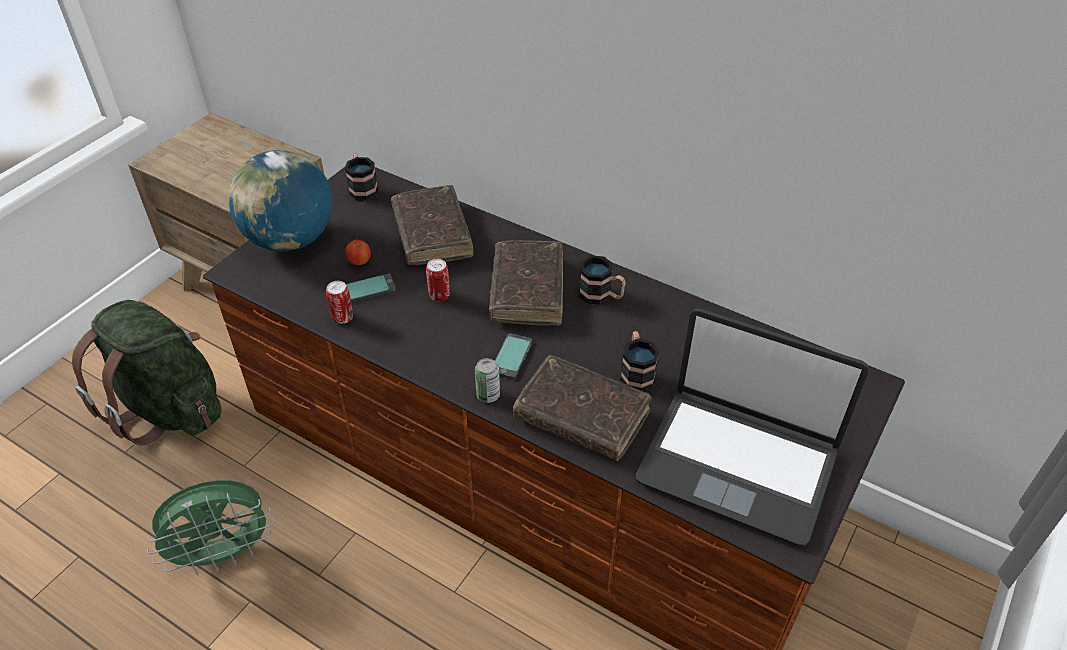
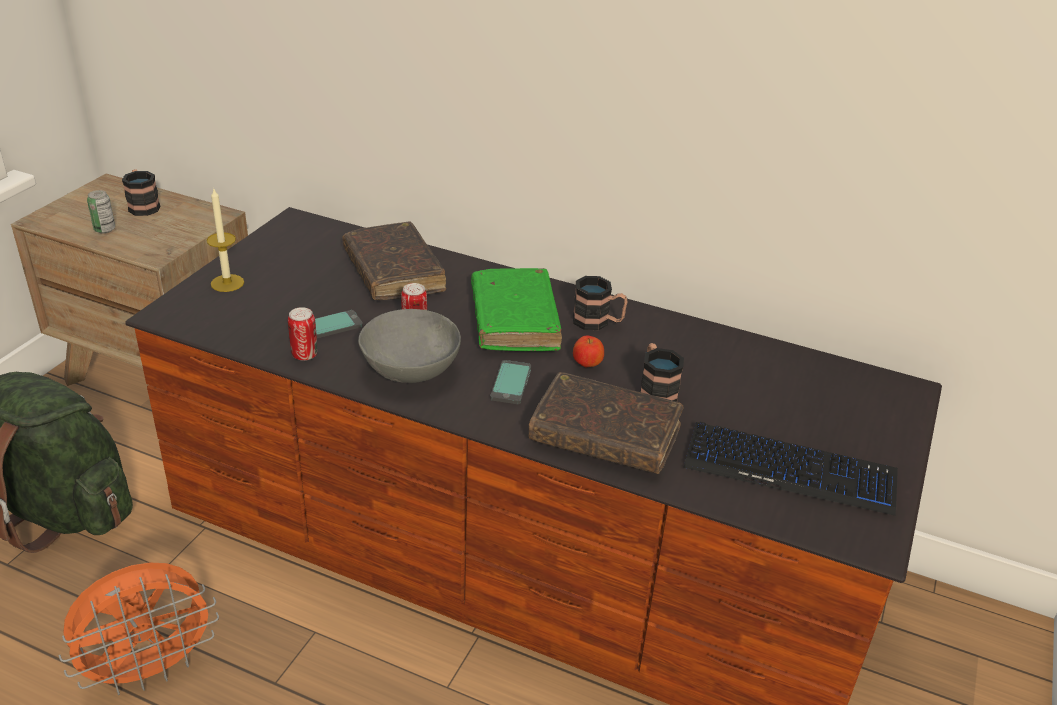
camera: 10 degrees left, 10 degrees down
(224, 554) = (150, 670): green fan -> orange fan
(290, 239) = (227, 283): globe -> candle
(359, 262) = (314, 301): apple -> apple (587, 364)
(362, 188) = (304, 233): mug -> mug (143, 205)
(428, 339) = (411, 370): none -> grey bowl
(488, 395) = (492, 421): can -> can (104, 229)
(527, 291) = (514, 321): brown book -> green book
(737, 464) = (790, 470): laptop -> keyboard

